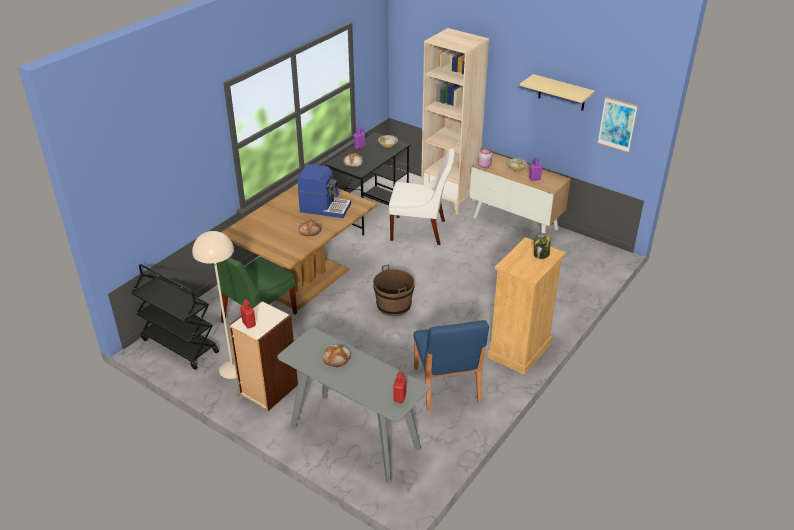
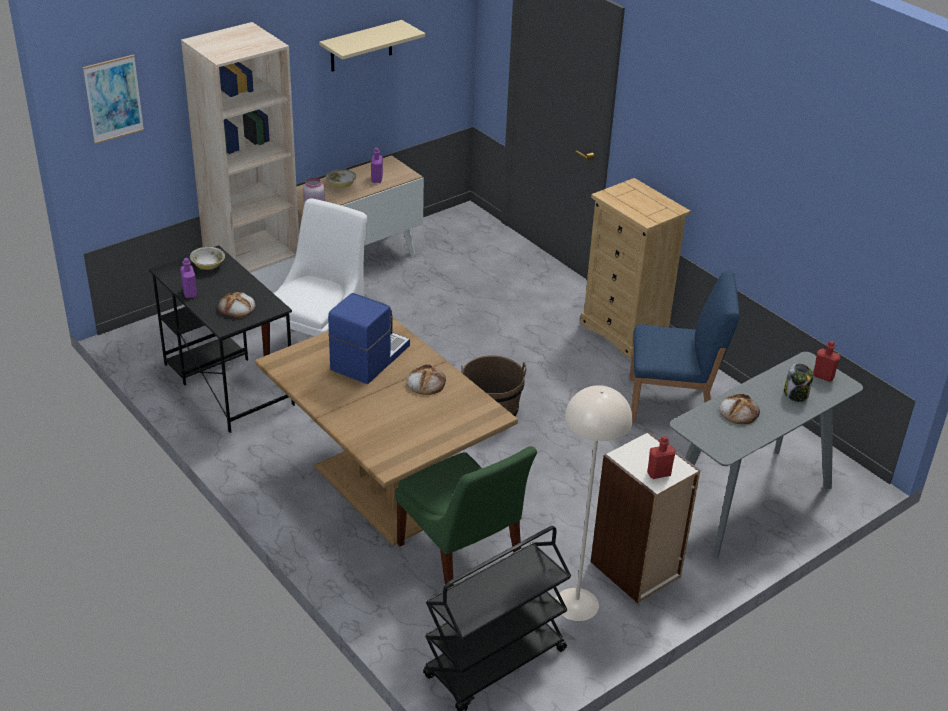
camera: 75 degrees left, 0 degrees up
(541, 254) = (634, 193): jar -> jar (796, 394)
(617, 124) = (433, 48): picture -> picture (113, 99)

